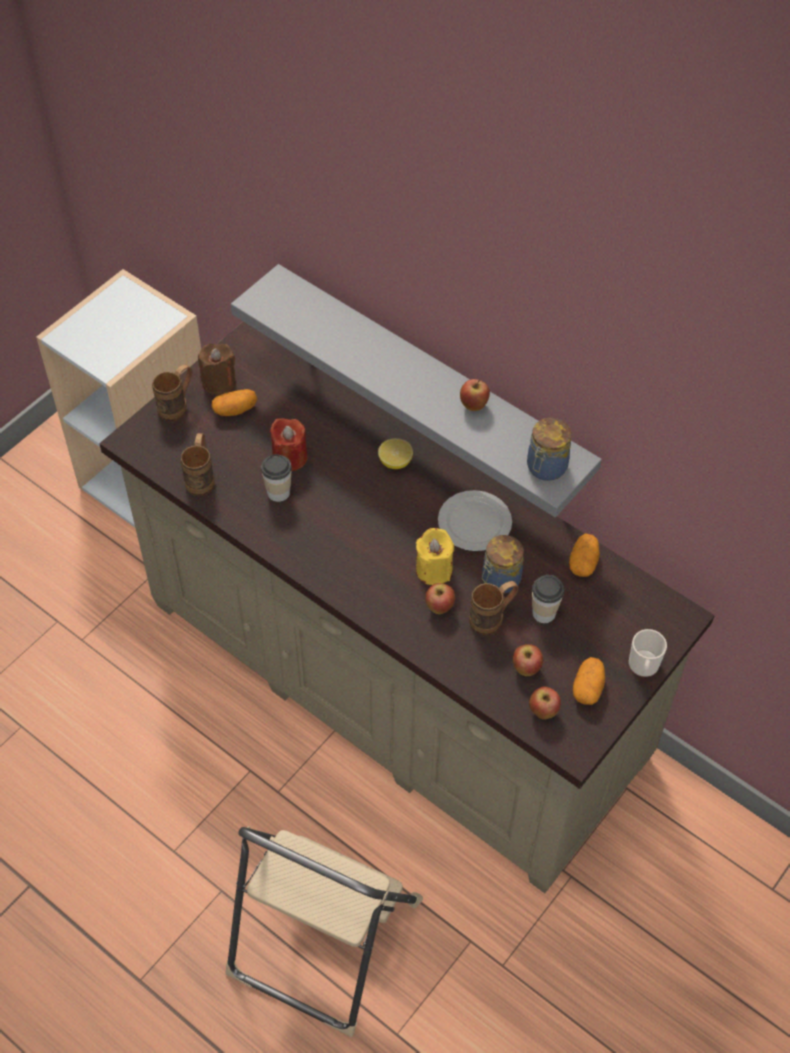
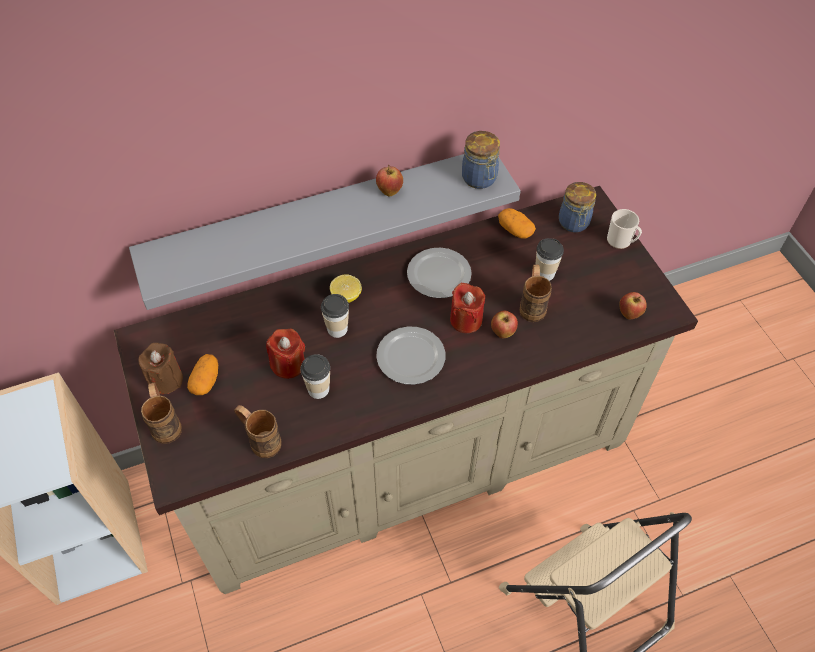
camera: 60 degrees left, 0 degrees up
(353, 473) = (337, 329): none -> cup
(358, 546) = (410, 358): none -> plate
(434, 570) = (466, 320): yellow candle -> red candle
(499, 580) = (500, 285): jar -> jar (574, 223)
(526, 669) = (587, 306): apple -> none
(588, 688) = (622, 279): potato -> none

